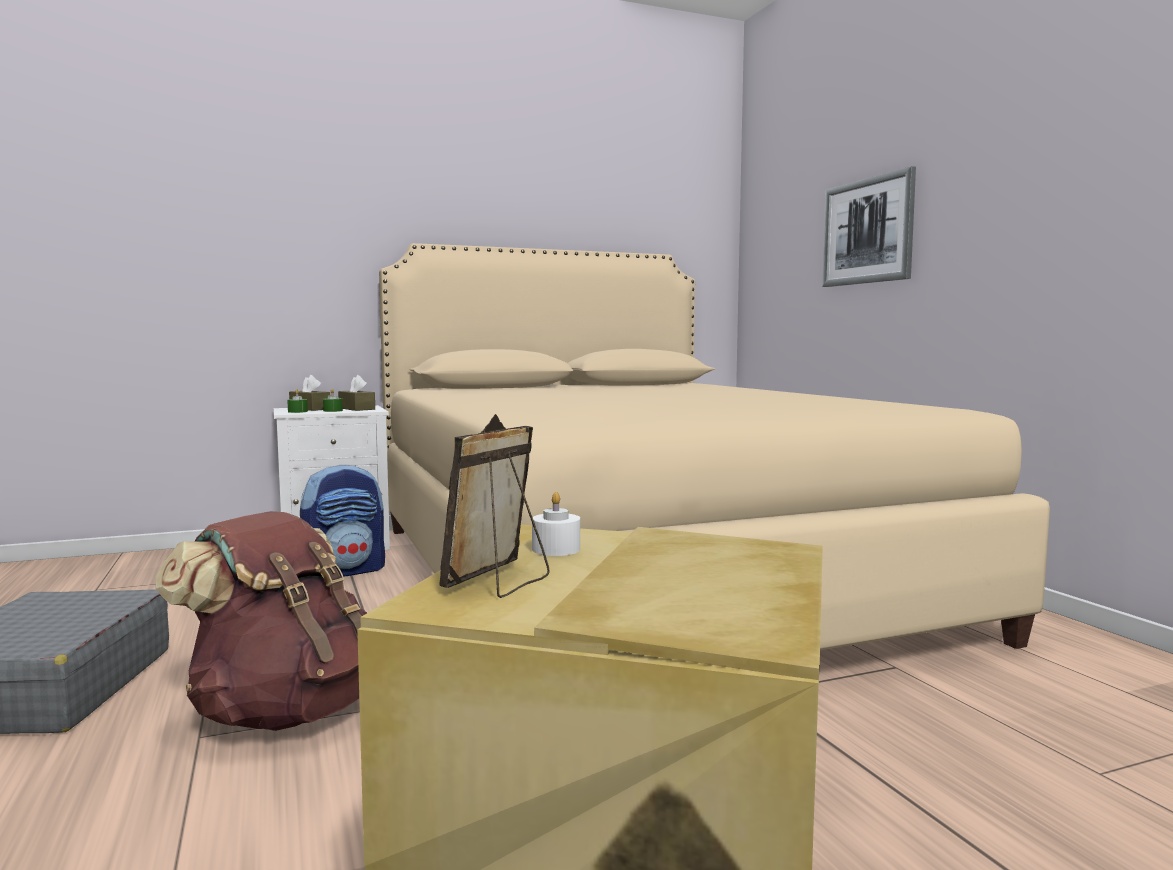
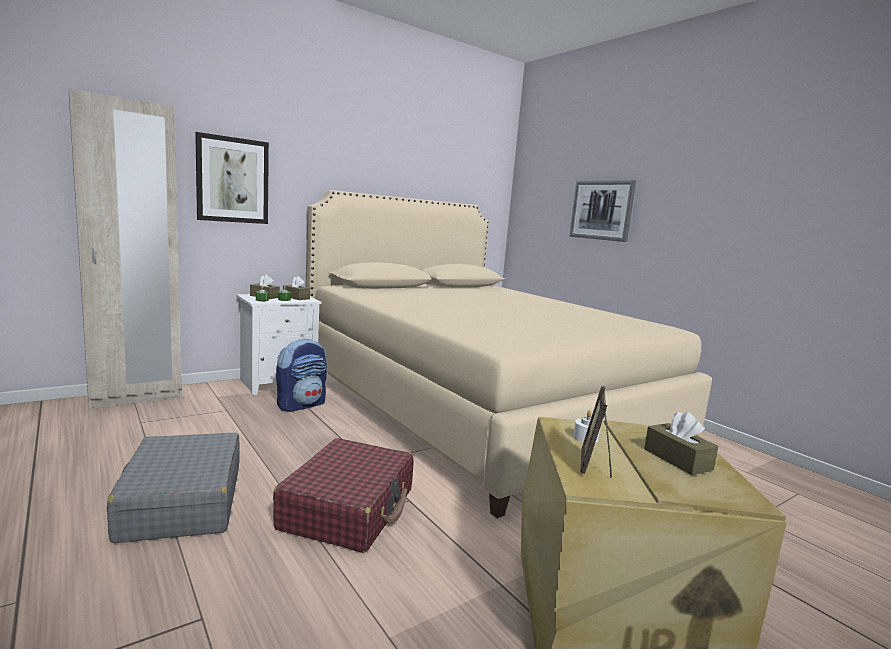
camera: 15 degrees left, 5 degrees up
(120, 561) = (136, 398): none -> beige wardrobe
(262, 239) = (232, 180): none -> picture
(284, 712) = (349, 509): brown backpack -> red suitcase
(695, 576) = (677, 459): none -> brown tissue box

